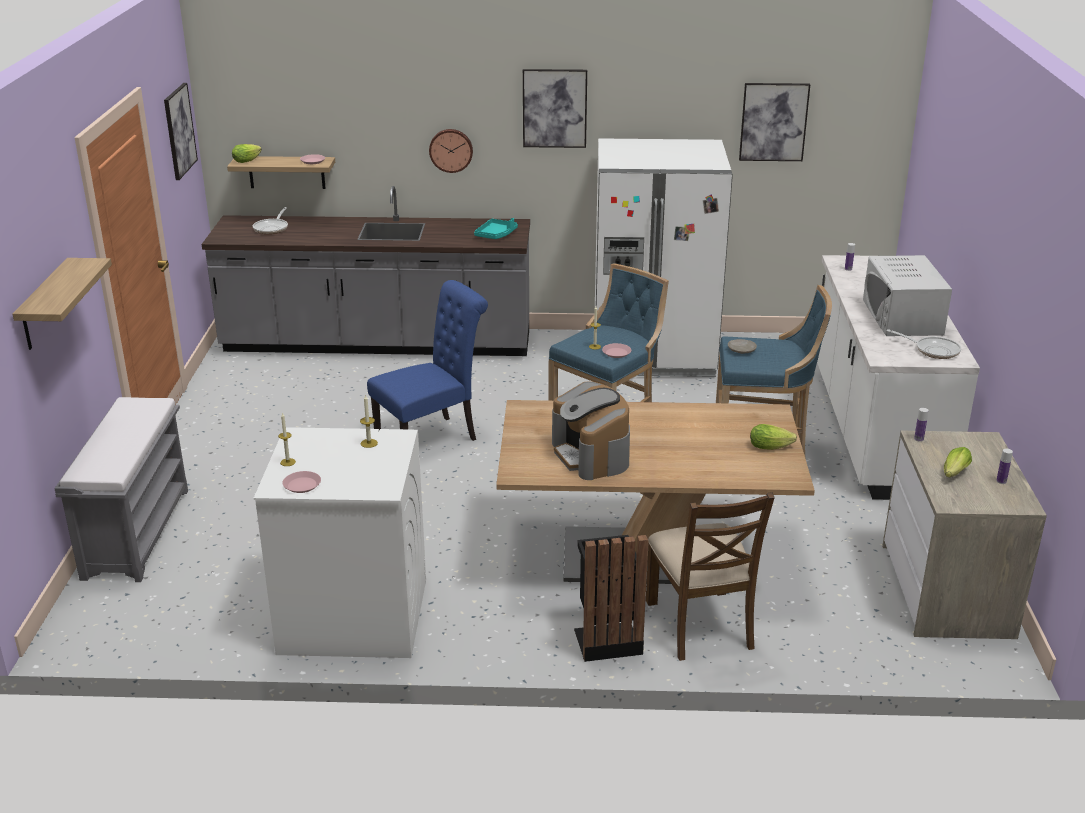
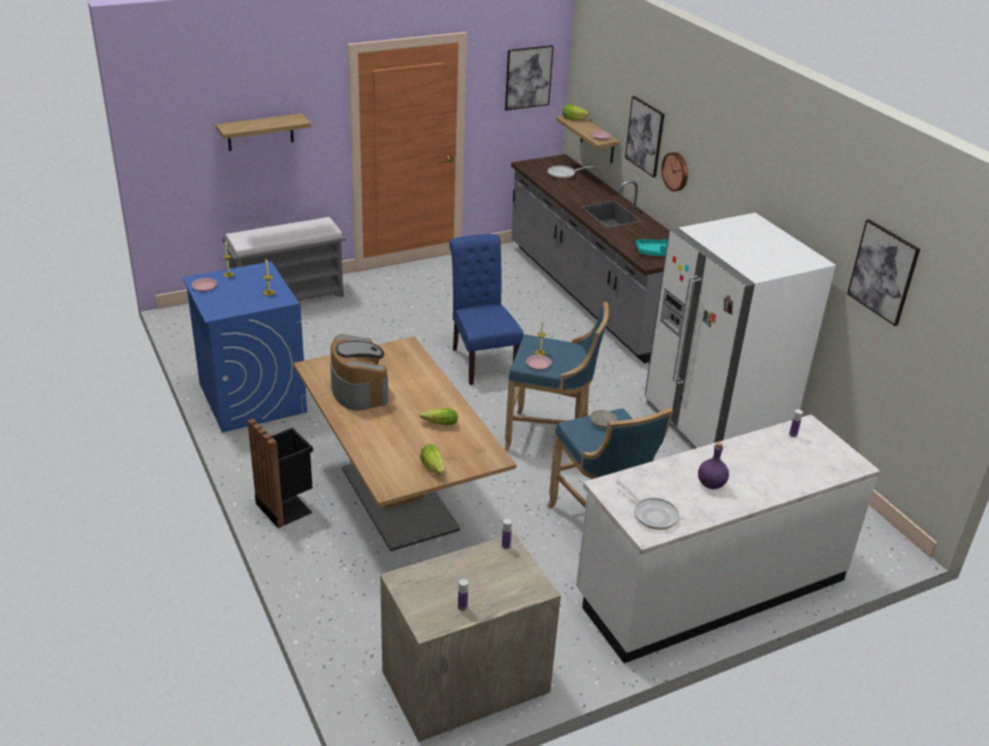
camera: 60 degrees right, 5 degrees up
(352, 616) = (252, 397): white washing machine -> blue washing machine
(432, 438) = (481, 360): blue chair -> blue chair turned 135 degrees counterclockwise
(554, 108) = (738, 170): picture -> picture (645, 136)
(592, 455) = (358, 389): coffee machine -> coffee machine turned 120 degrees clockwise
(700, 624) = (329, 547): brown chair -> none
(902, 317) = (711, 485): white microwave -> purple bottle
(933, 350) = (652, 514): frying pan -> frying pan turned 45 degrees counterclockwise
(953, 474) = (455, 575): lettuce -> lettuce (438, 424)

